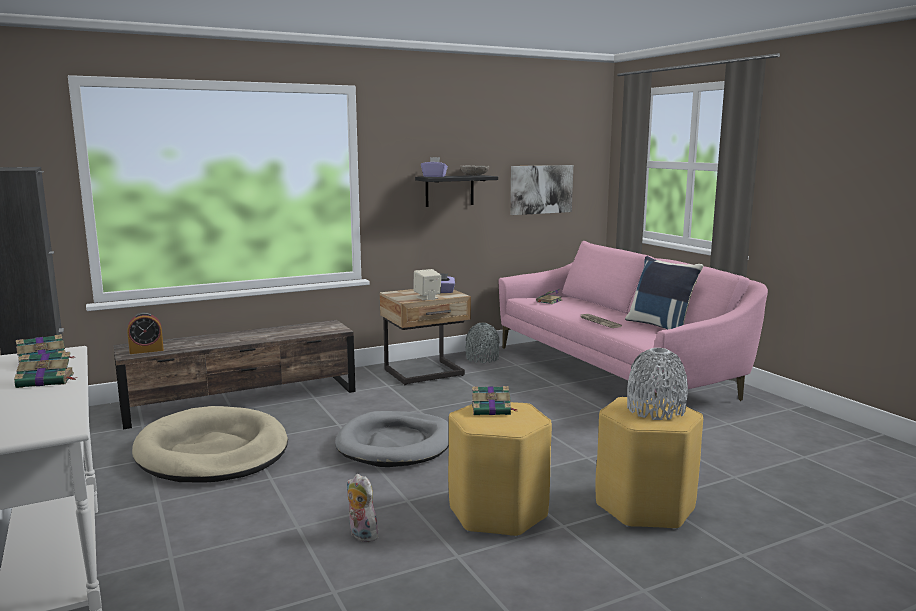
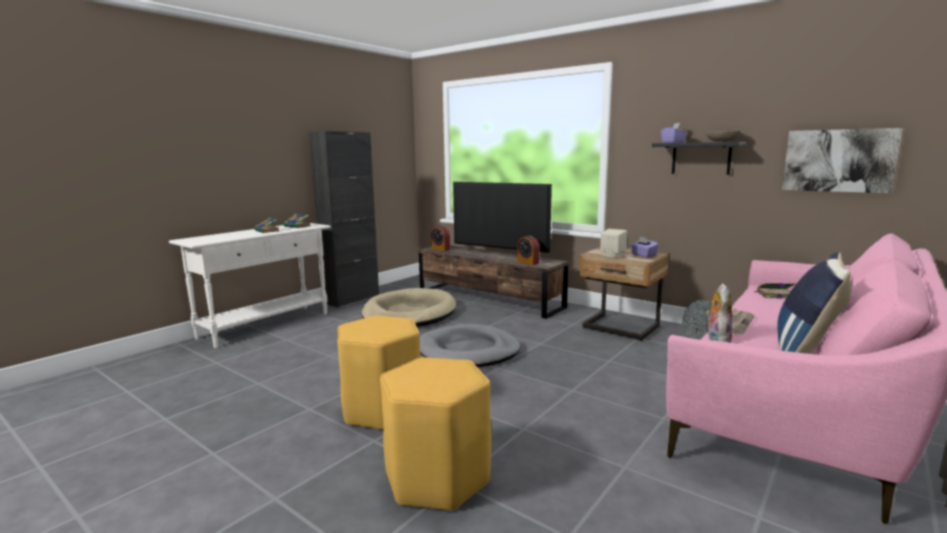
camera: 65 degrees right, 0 degrees up
(255, 335) = (500, 256): none -> television
(312, 331) = (528, 262): none -> alarm clock
(361, 535) = (326, 373): plush toy -> plush toy (716, 339)
(492, 410) = (387, 323): book -> none
(655, 410) = (436, 377): grey vase -> none

